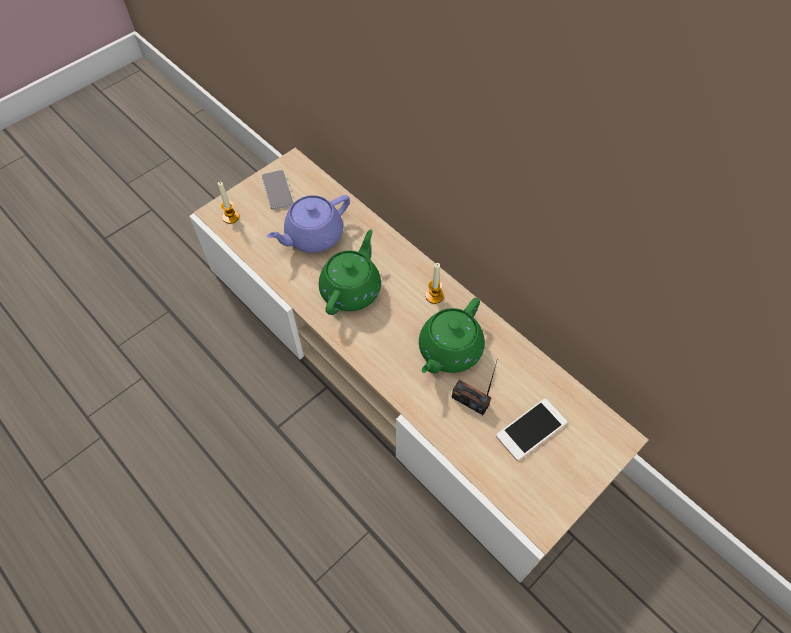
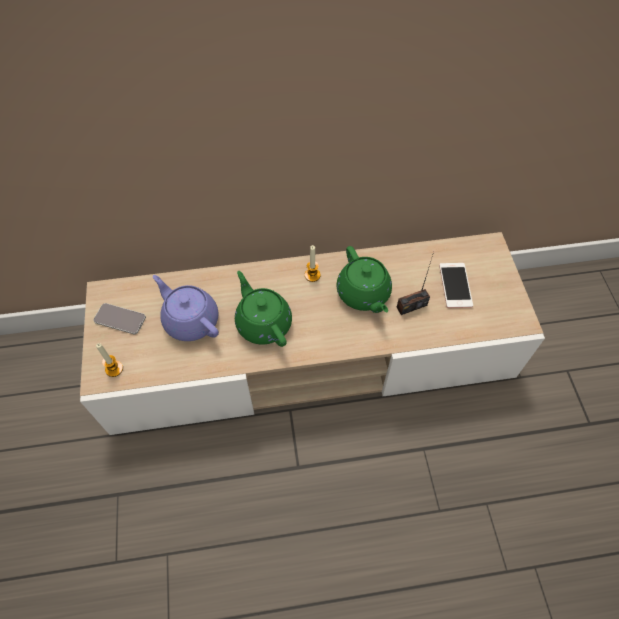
camera: 55 degrees left, 0 degrees up
(313, 236) = (190, 320): purple teapot -> purple teapot turned 135 degrees clockwise

